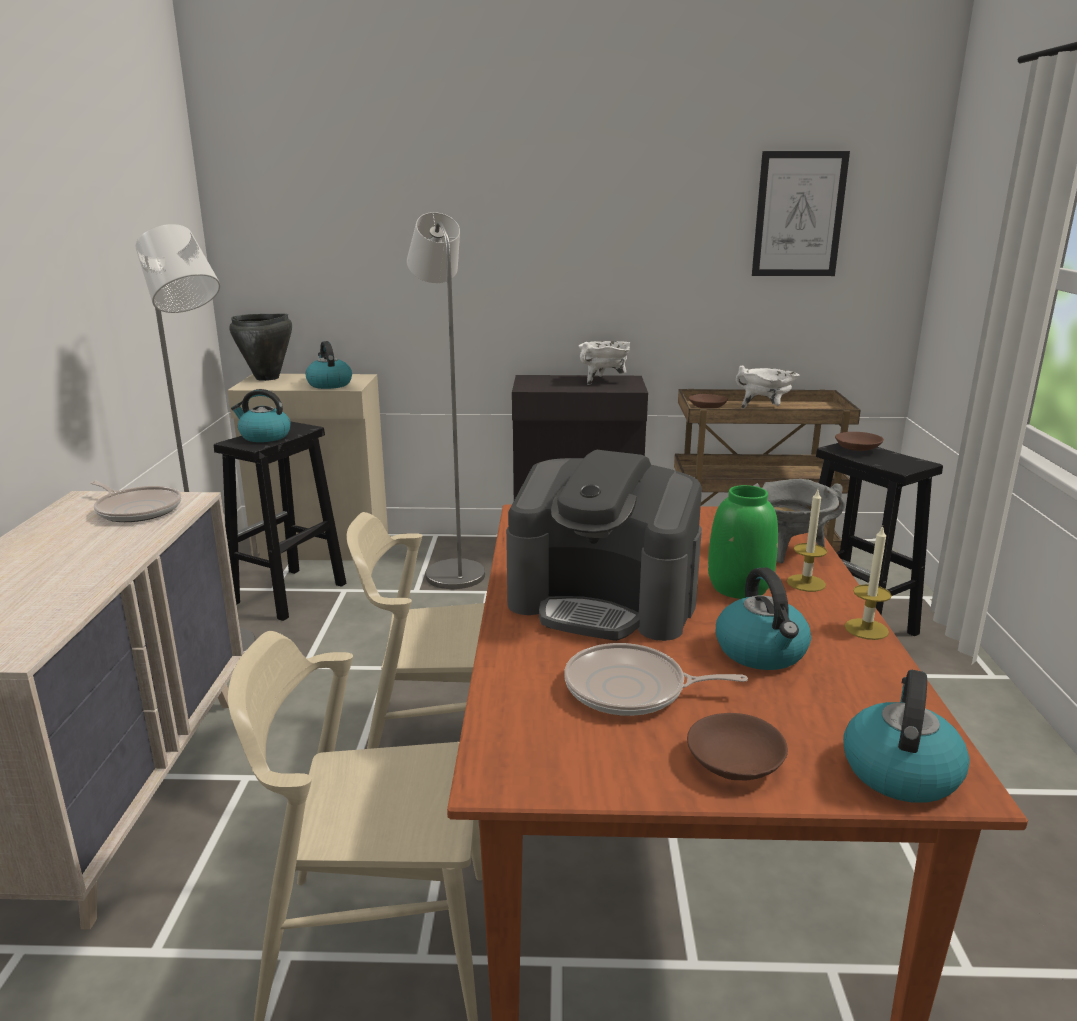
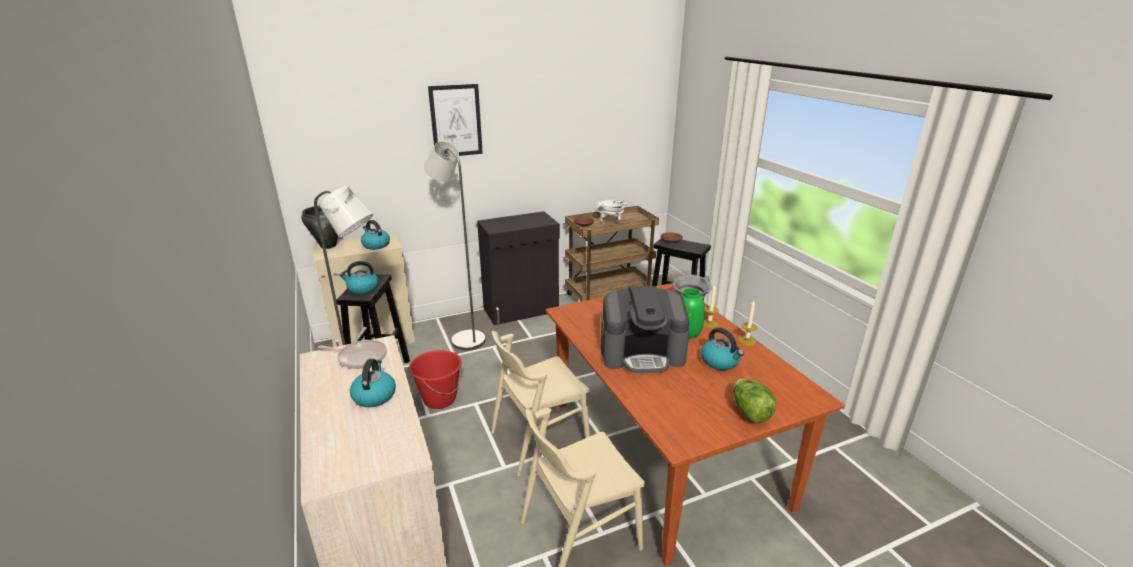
camera: 25 degrees left, 5 degrees up
(340, 647) = (439, 399): none -> red bucket
(604, 381) = (529, 218): white cooking pot -> none
(631, 689) = (690, 392): frying pan -> none
(734, 763) = (749, 412): brown bowl -> lettuce
(799, 214) = (615, 120): picture -> picture (456, 121)
(899, 770) = (799, 398): kettle -> kettle (374, 396)

